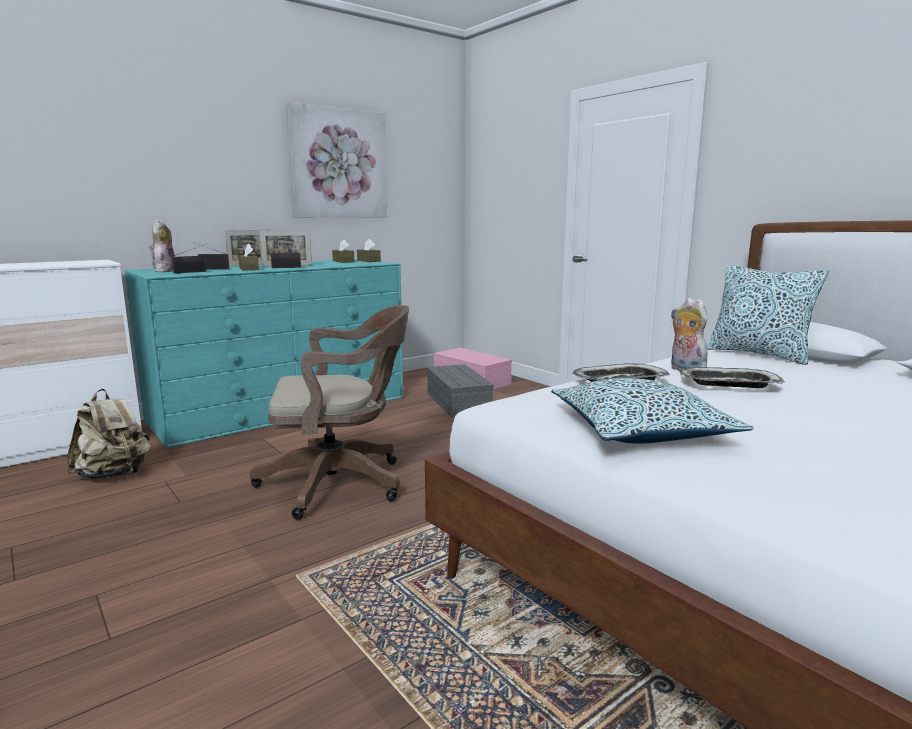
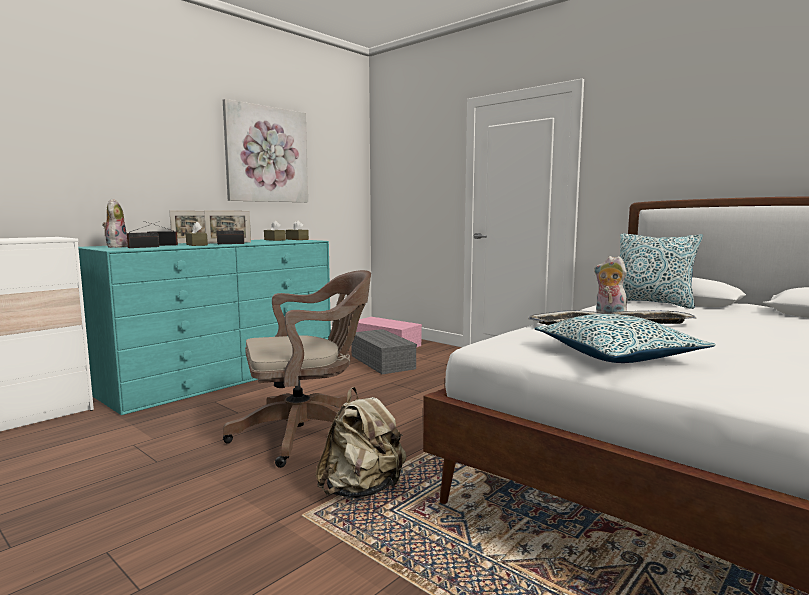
camera: 10 degrees left, 5 degrees down
(114, 475) = (76, 443): beige backpack -> beige backpack (362, 490)

